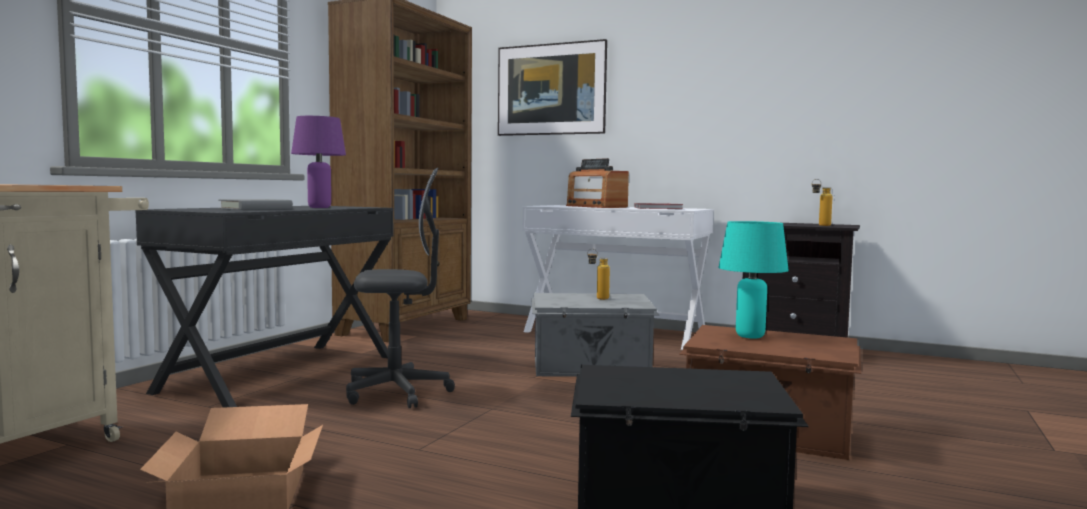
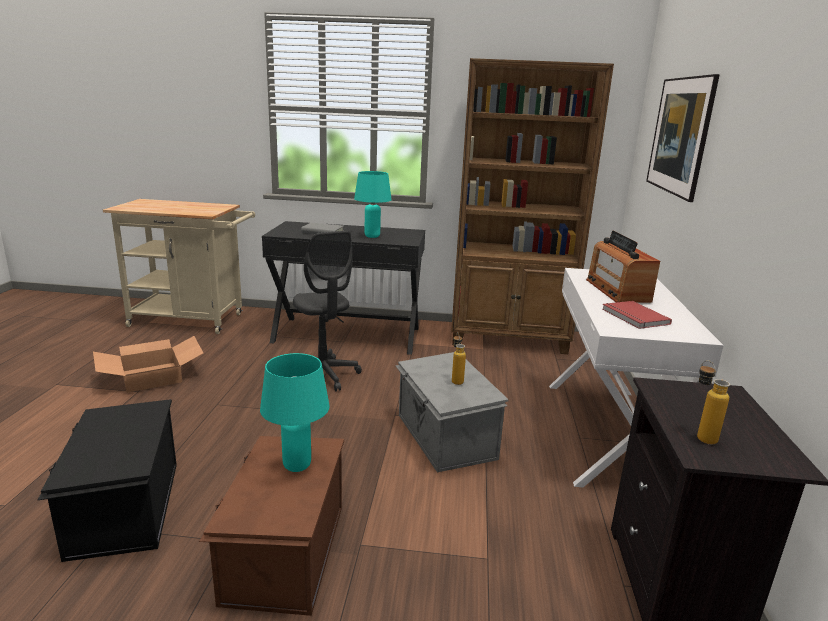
camera: 70 degrees right, 15 degrees up
(319, 207) = (371, 236): purple table lamp -> turquoise table lamp
(596, 206) = (617, 290): radio -> radio turned 45 degrees counterclockwise

